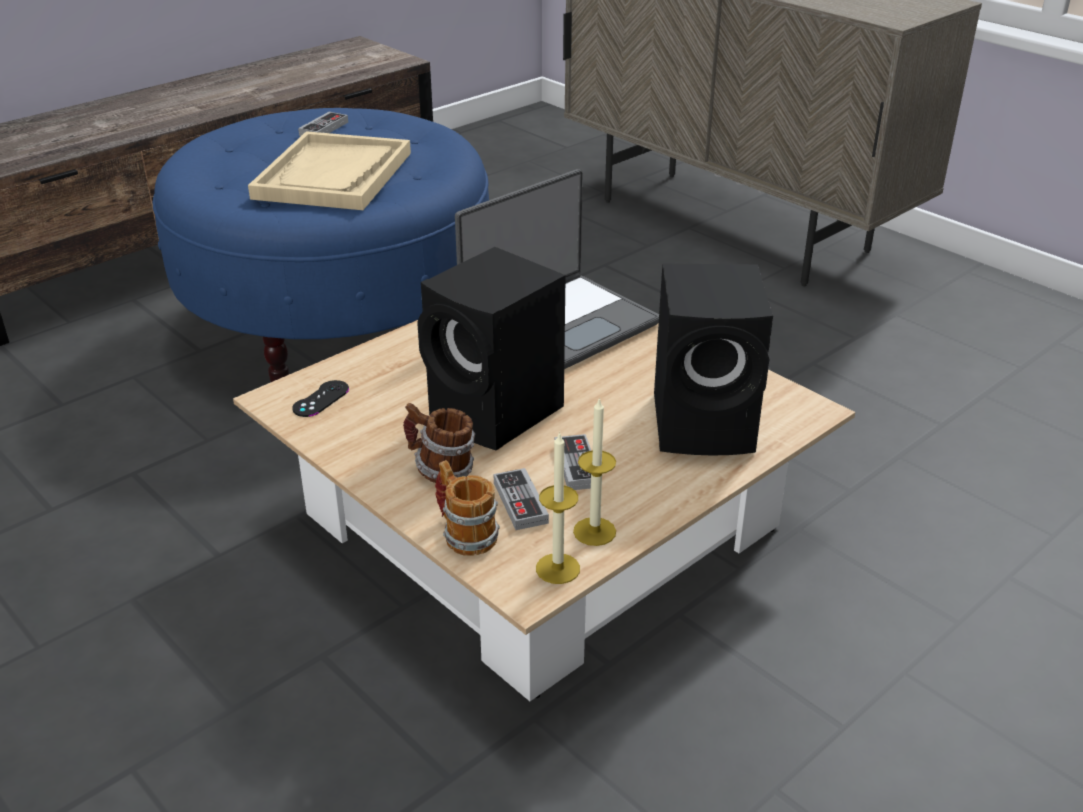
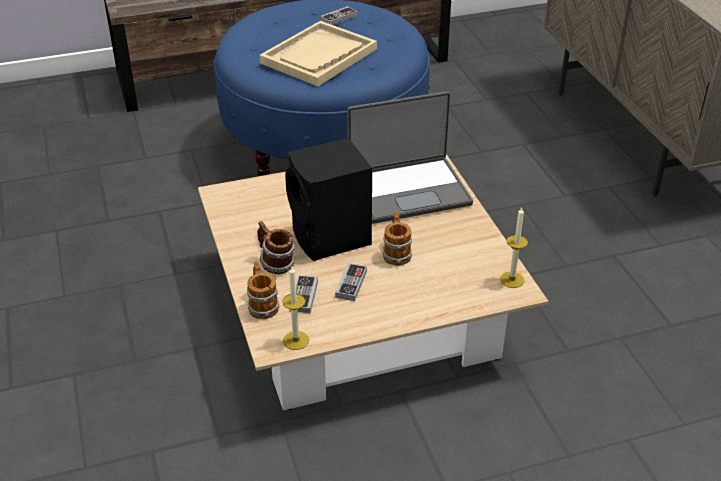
camera: 25 degrees right, 5 degrees up
(321, 399) = (242, 201): black game controller -> none
(594, 531) = (331, 326): candle -> candle (512, 279)
(606, 407) = (396, 252): none -> mug
(707, 424) = (447, 281): black speaker -> none

